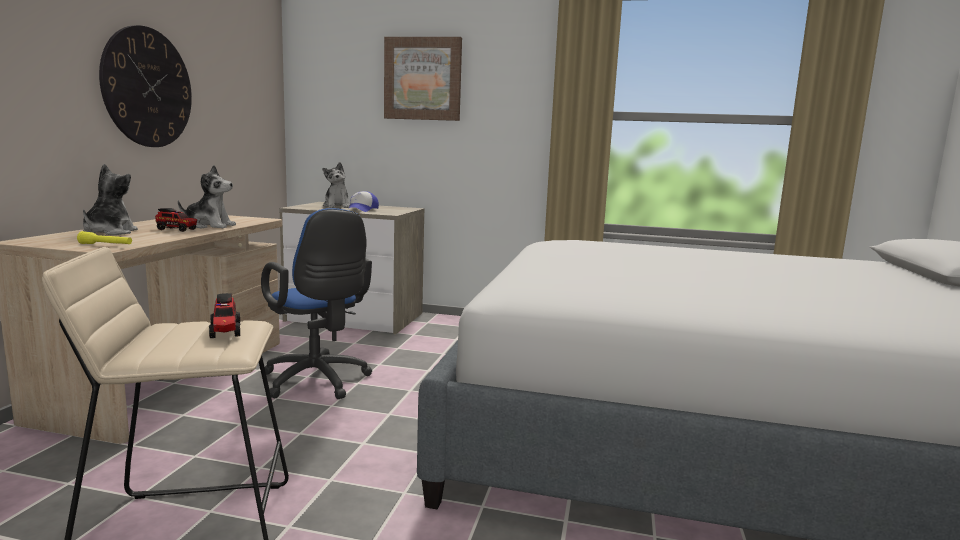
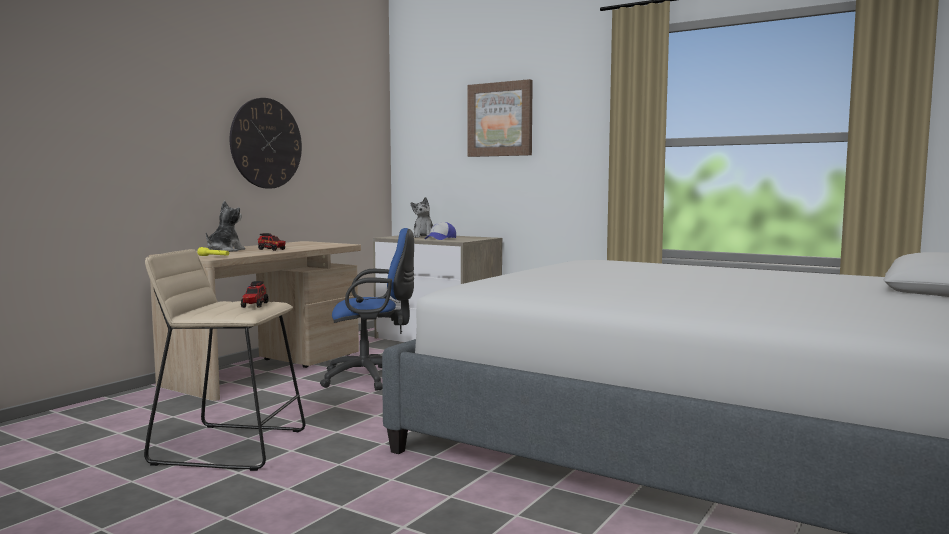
camera: 20 degrees right, 5 degrees down
(209, 226) = (298, 248): plush toy -> none
(318, 382) = (371, 378): blue office chair -> blue office chair turned 75 degrees counterclockwise

